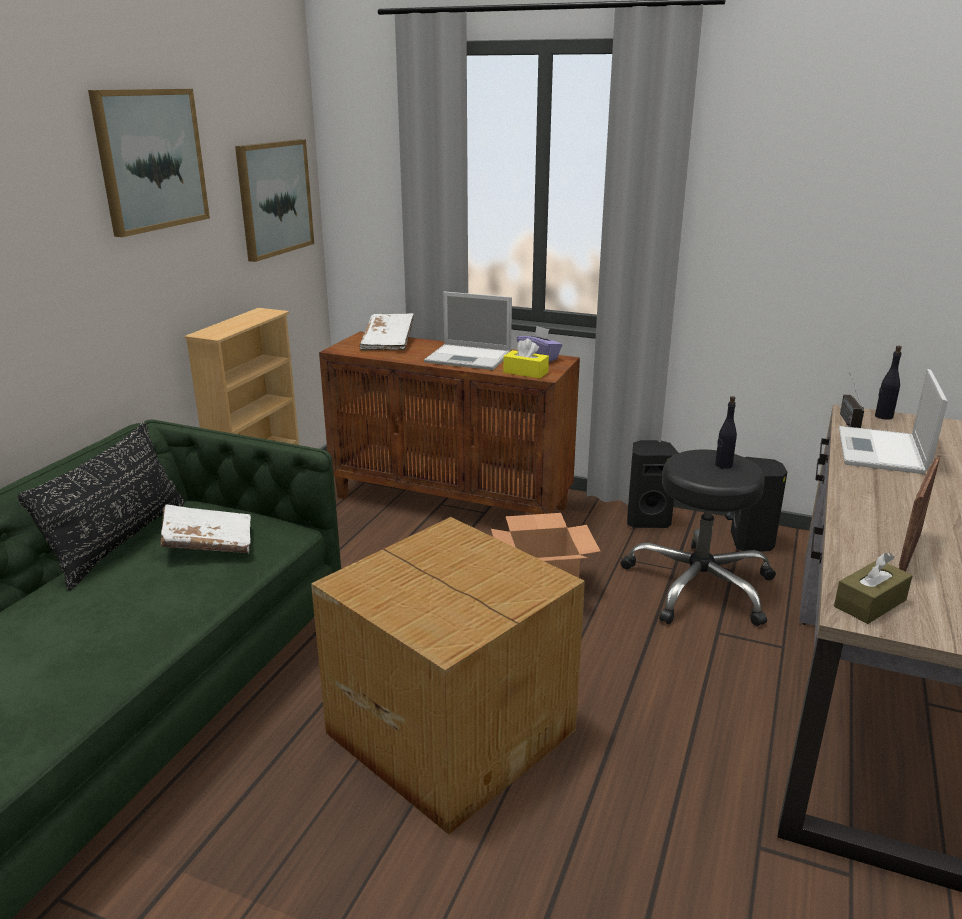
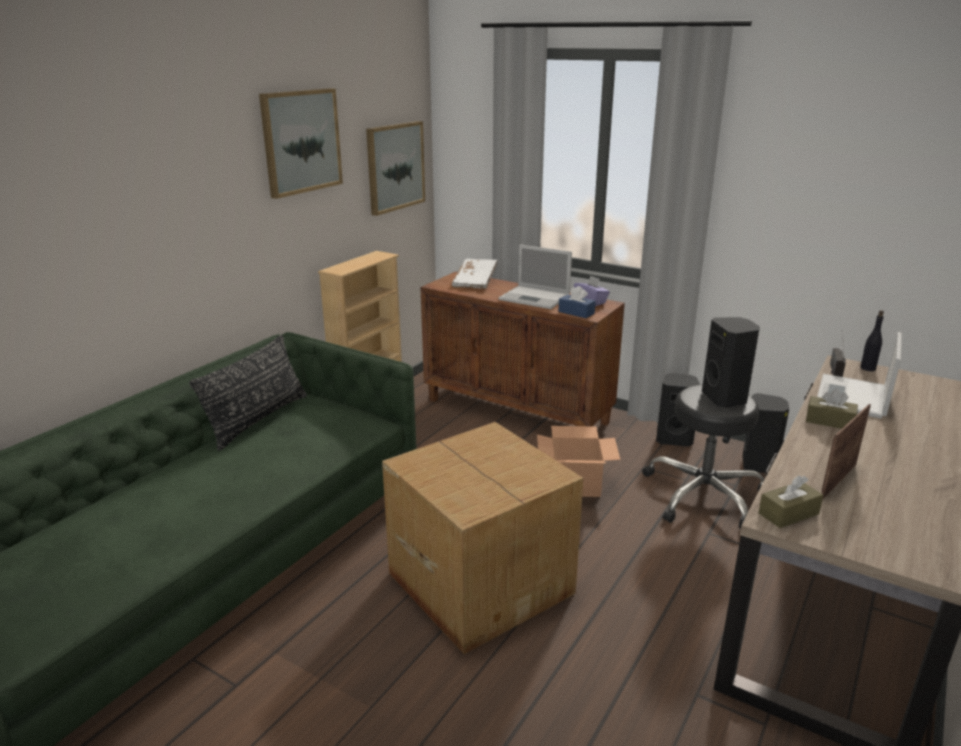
camera: 10 degrees right, 0 degrees up
(208, 543) = (318, 426): white book -> none
(525, 372) = (576, 312): yellow tissue box -> blue tissue box
(723, 465) = (725, 398): black bottle -> black speaker
(868, 482) = (829, 421): none -> brown tissue box

